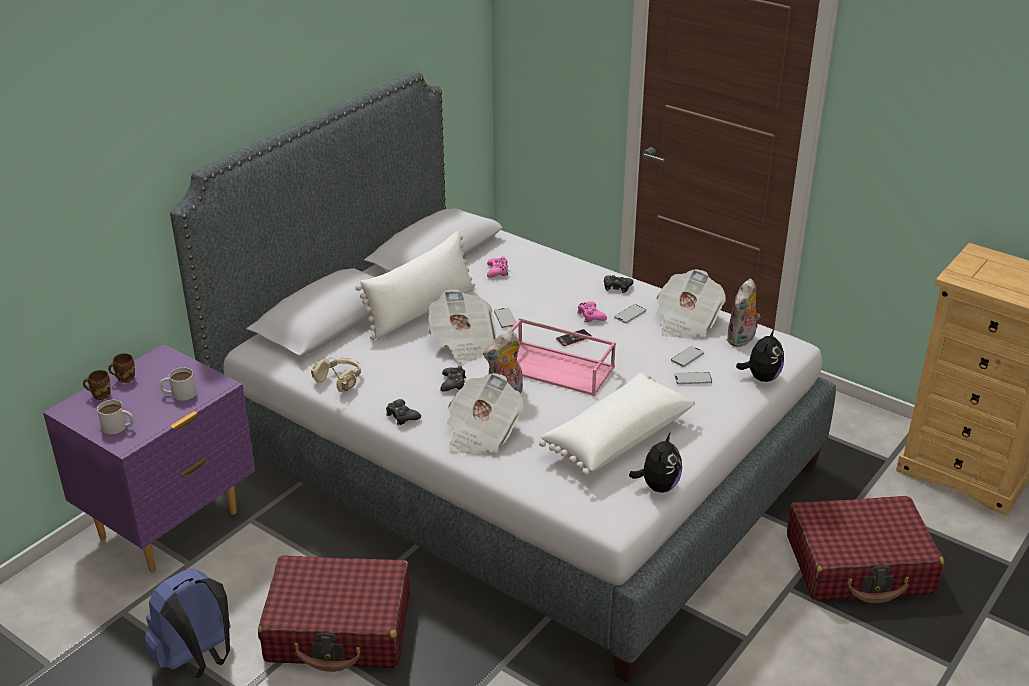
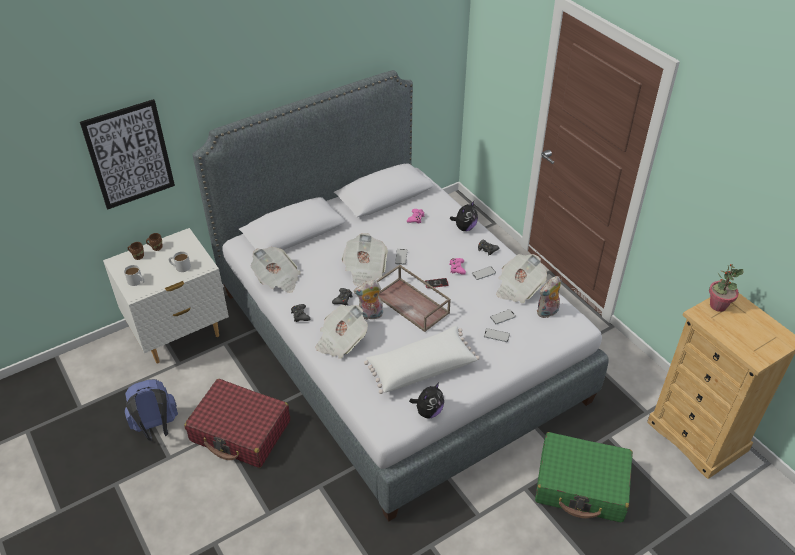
camera: 20 degrees right, 10 degrees up
(78, 222) = (129, 155): none -> picture
(170, 526) = (179, 335): purple nightstand -> white nightstand
(340, 380) = (277, 279): beige headphones -> newspaper
(421, 311) = (352, 238): white pillow -> none
(557, 368) = (413, 304): pink tray -> brown tray
(761, 377) = (544, 346): plush toy -> plush toy (464, 228)
(859, 565) = (581, 485): red suitcase -> green suitcase
(970, 264) = (718, 305): none -> potted plant

